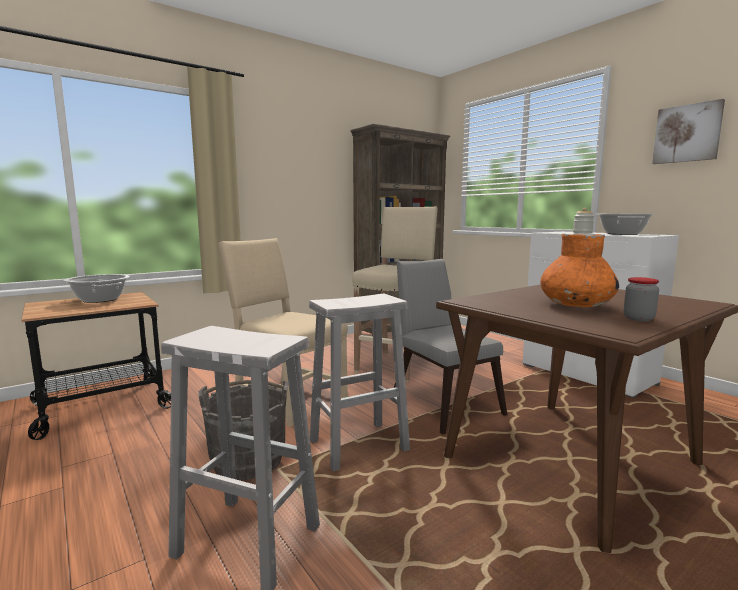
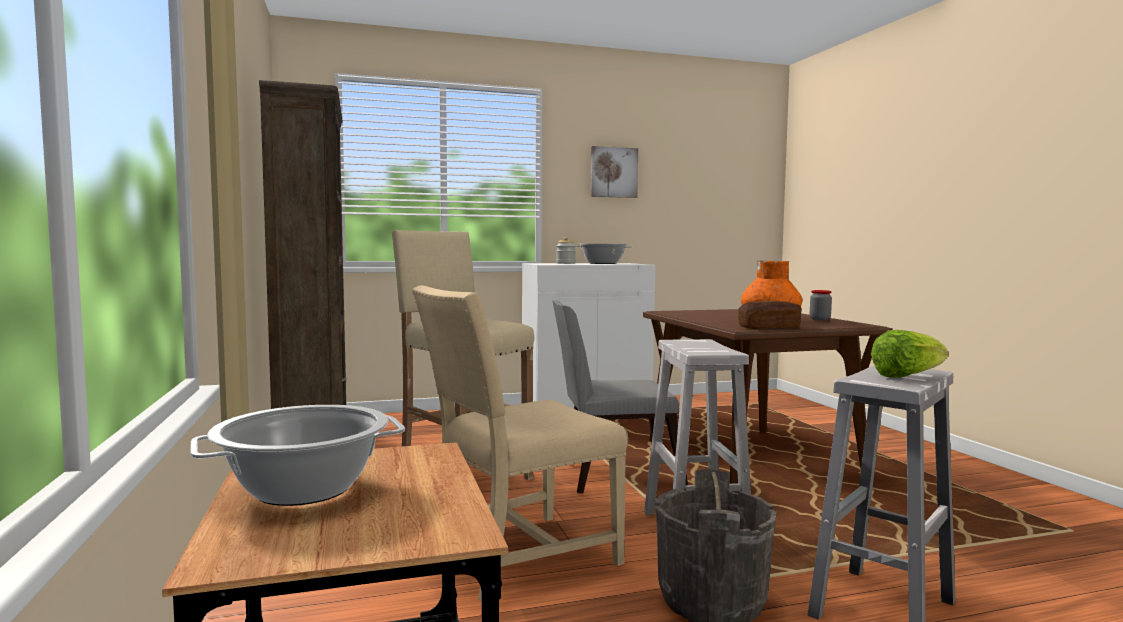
camera: 70 degrees left, 5 degrees down
(237, 342) = (906, 376): none -> lettuce
(493, 306) = (769, 327): none -> bread

